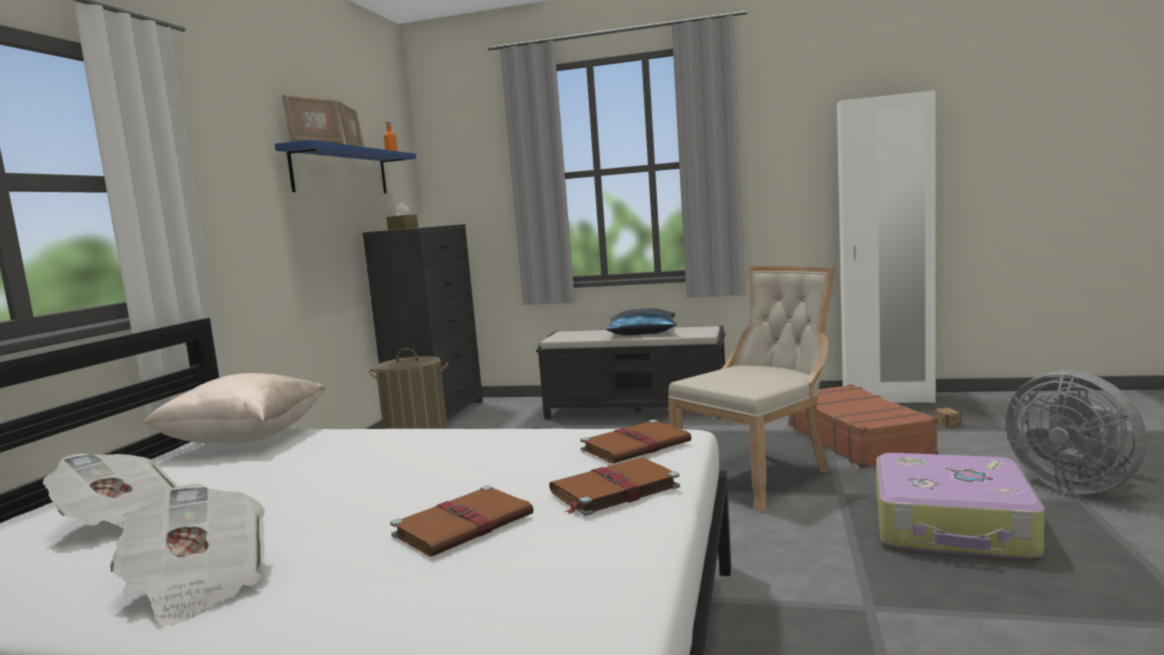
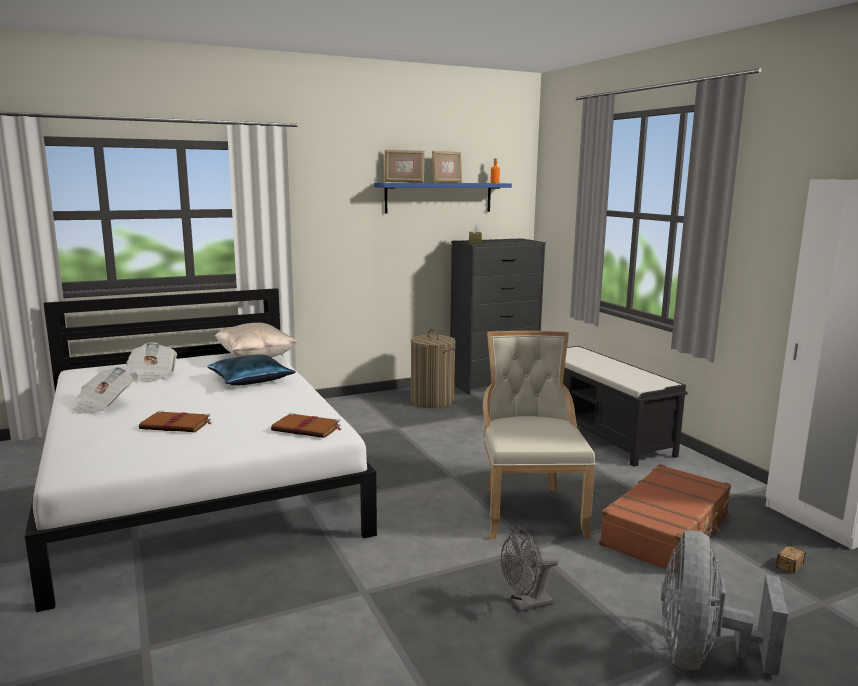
camera: 50 degrees right, 5 degrees up
(612, 490) = (233, 439): brown book -> none
(642, 332) = (614, 368): blue pillow -> blue pillow (251, 379)
(759, 476) = (529, 510): beige chair -> beige chair turned 105 degrees counterclockwise
(953, 527) = (525, 604): suitcase -> grey fan

